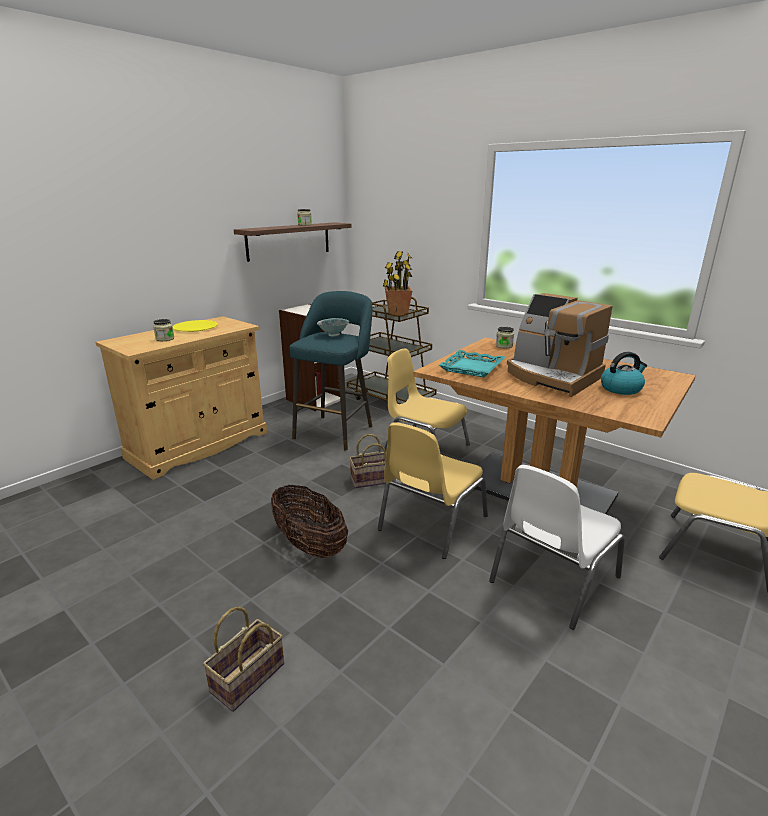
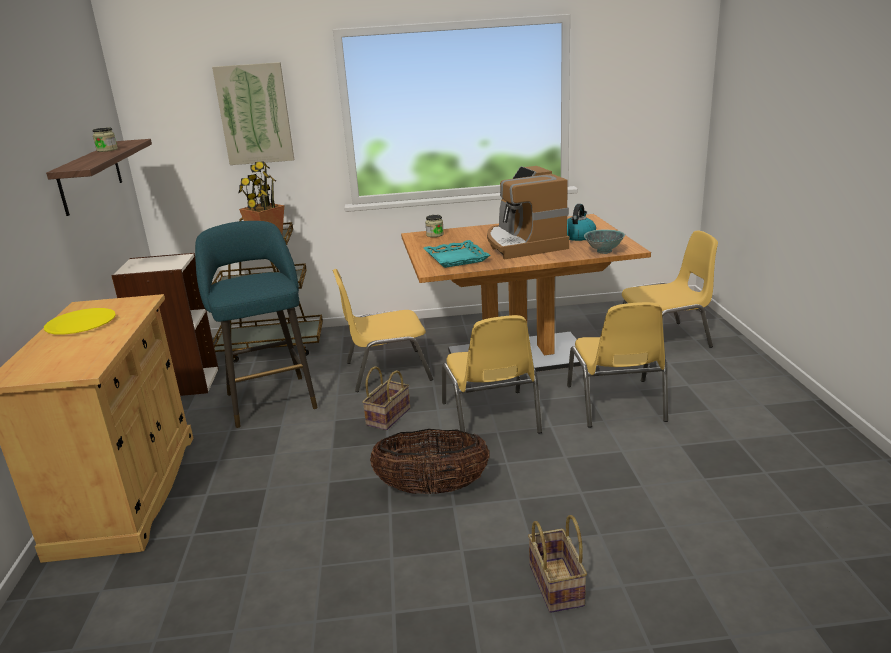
camera: 45 degrees left, 0 degrees up
(165, 339) = (84, 347): jar -> none
(334, 335) = (248, 278): bowl -> bowl (604, 251)
(422, 214) = (255, 114): none -> picture
(551, 579) = (616, 404): white chair -> yellow chair
(552, 377) = (523, 244): coffee machine -> coffee machine turned 75 degrees clockwise

